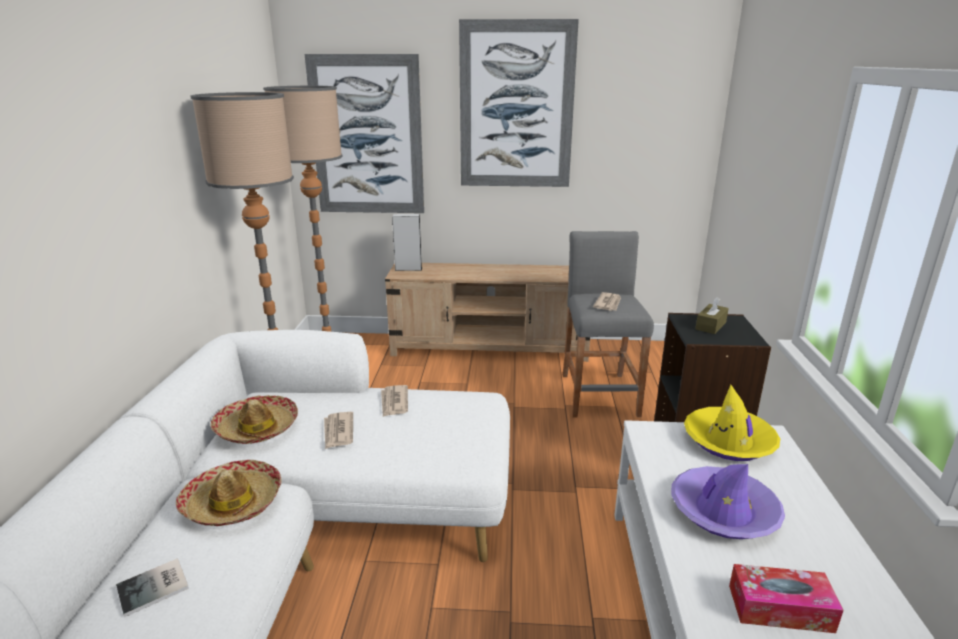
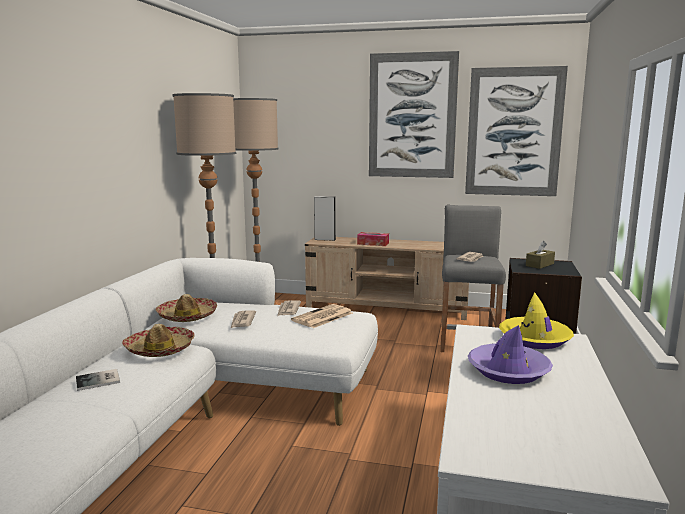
camera: 10 degrees right, 10 degrees down
(367, 136) = (300, 139): picture -> picture (514, 132)
(443, 413) = (322, 317): none -> newspaper
(780, 608) = (523, 415): tissue box -> tissue box (373, 243)

